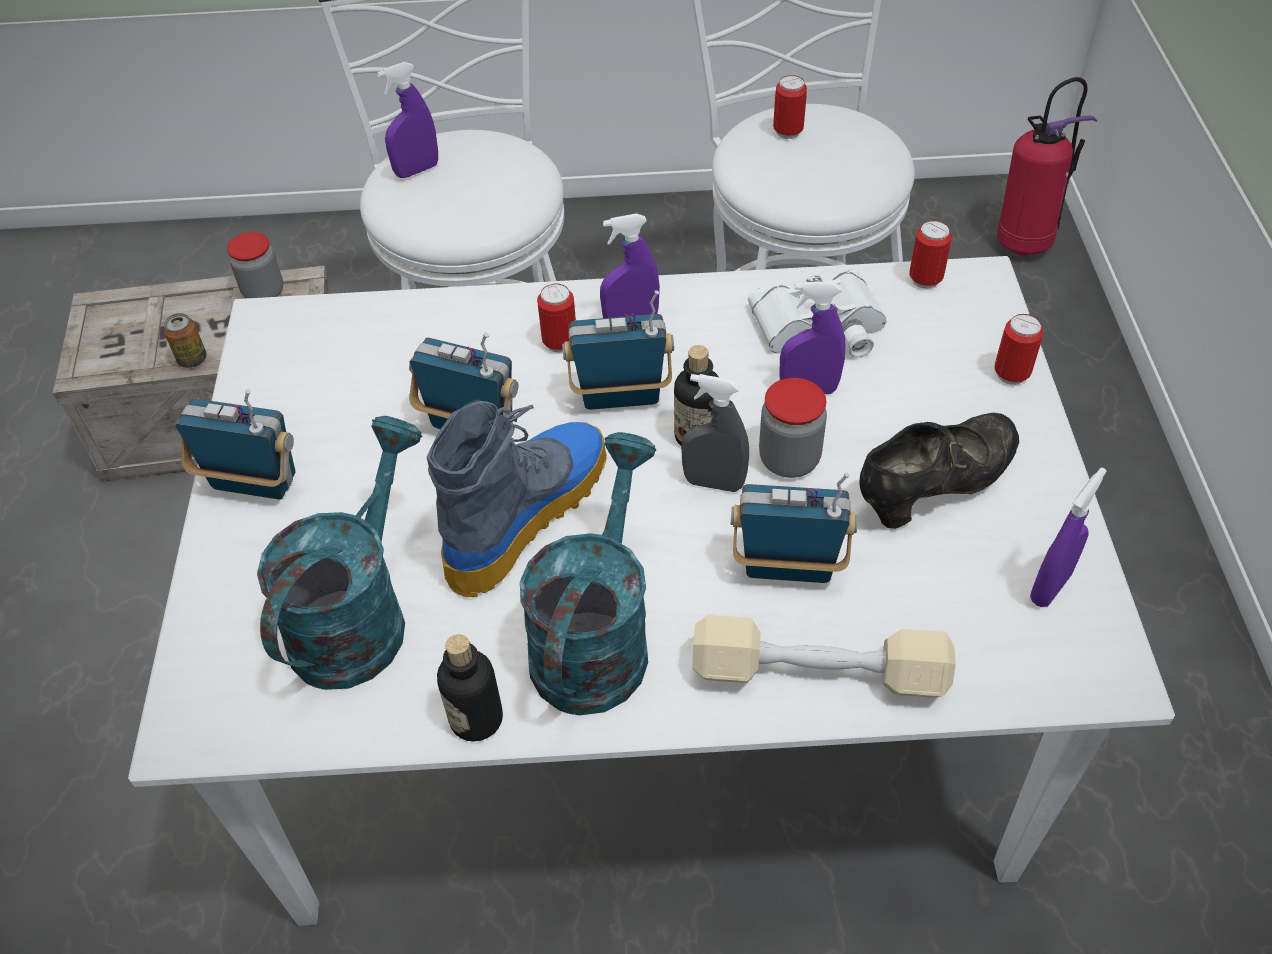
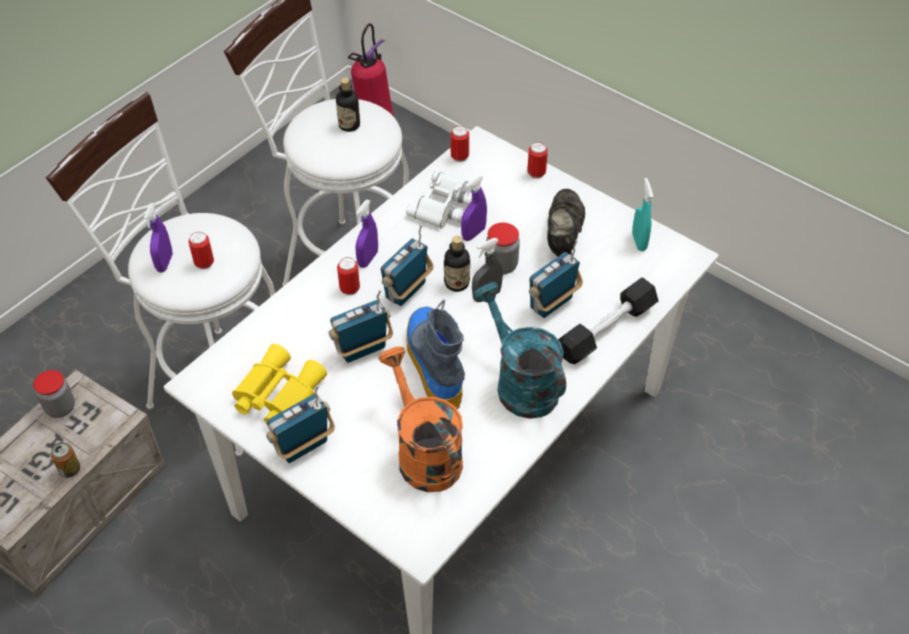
camera: 50 degrees left, 0 degrees up
(315, 399) = (276, 394): none -> yellow binoculars
(358, 614) = (423, 452): turquoise watering can -> orange watering can
(476, 719) = (519, 445): bottle -> bottle (349, 125)
(788, 132) = (319, 128): can -> can (204, 263)
(819, 673) = (606, 330): beige dumbbell -> black dumbbell
(1050, 587) = (639, 241): purple spray bottle -> turquoise spray bottle

